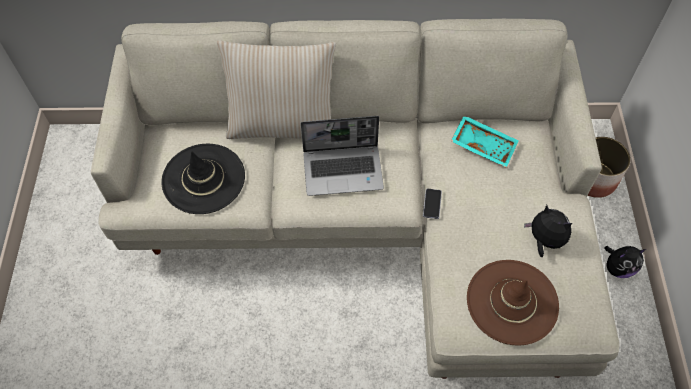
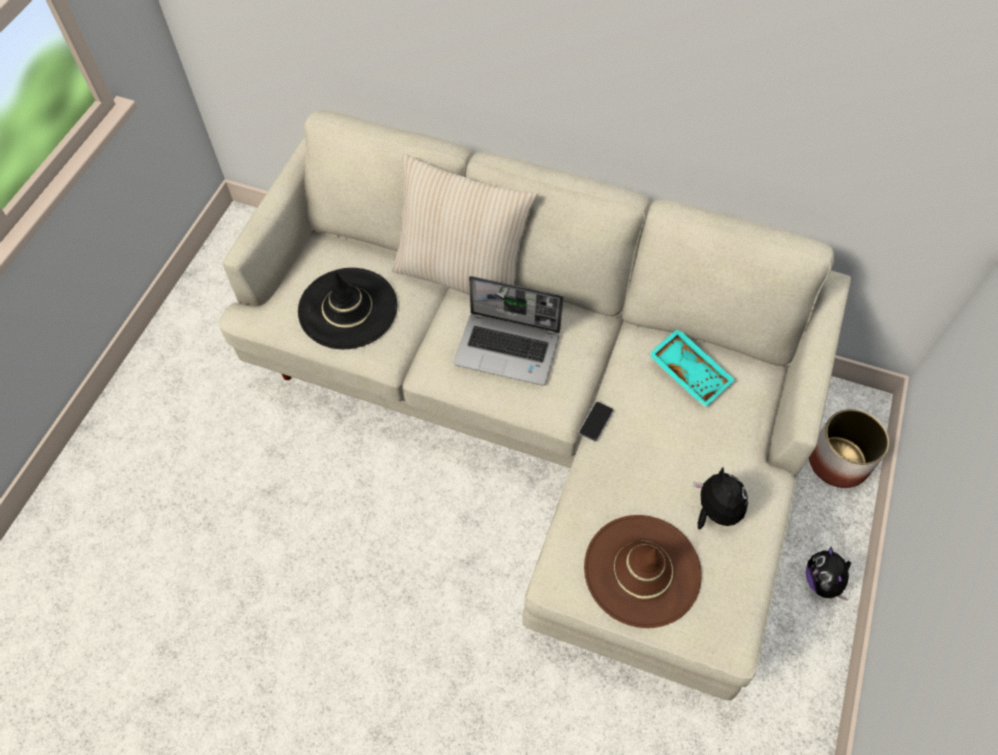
camera: 20 degrees right, 0 degrees up
(618, 268) = (822, 581): plush toy -> plush toy turned 75 degrees clockwise

